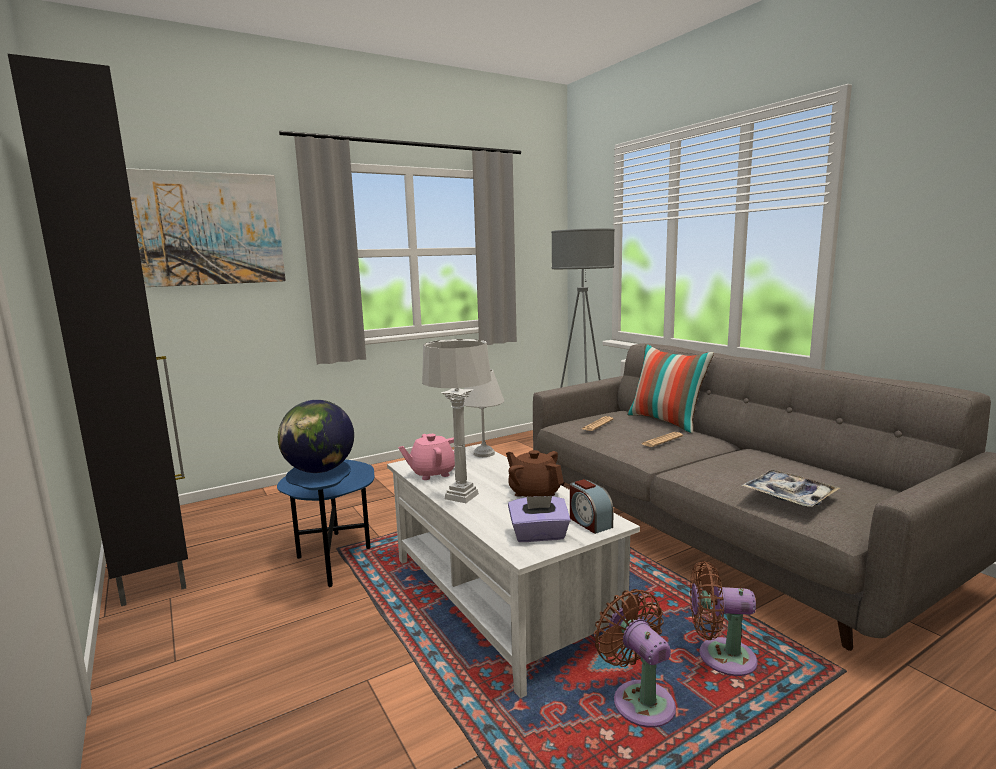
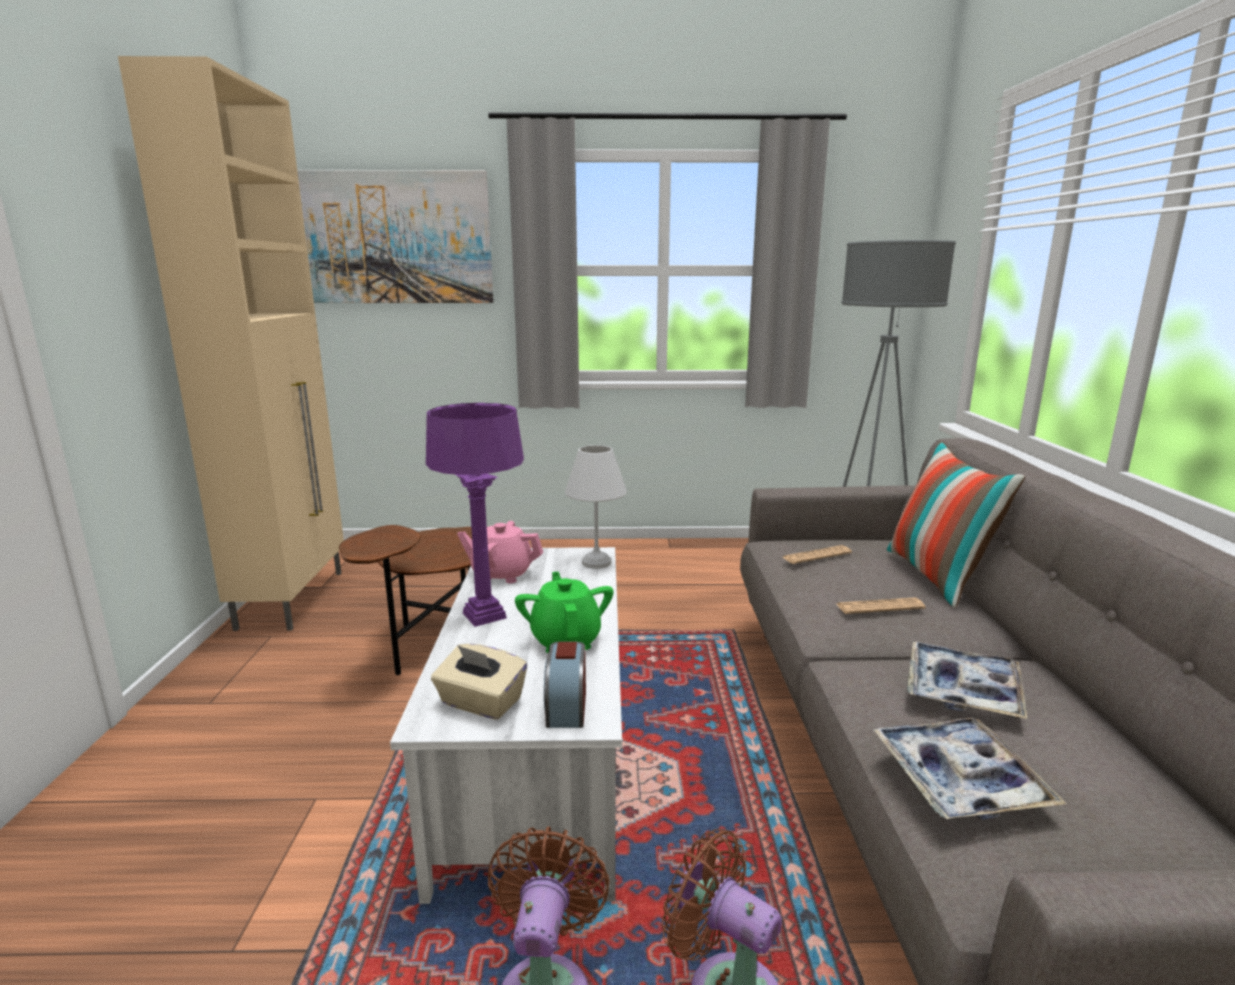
camera: 30 degrees right, 5 degrees up
(154, 566) = (294, 598): black cabinet -> beige cabinet
(320, 470) = (383, 540): globe -> none
(334, 560) = (431, 645): blue side table -> brown side table
(462, 496) = (485, 615): grey table lamp -> purple table lamp
(534, 494) = (566, 640): brown teapot -> green teapot
(539, 535) = (480, 703): purple tissue box -> beige tissue box
(744, 464) = (962, 690): none -> tray

